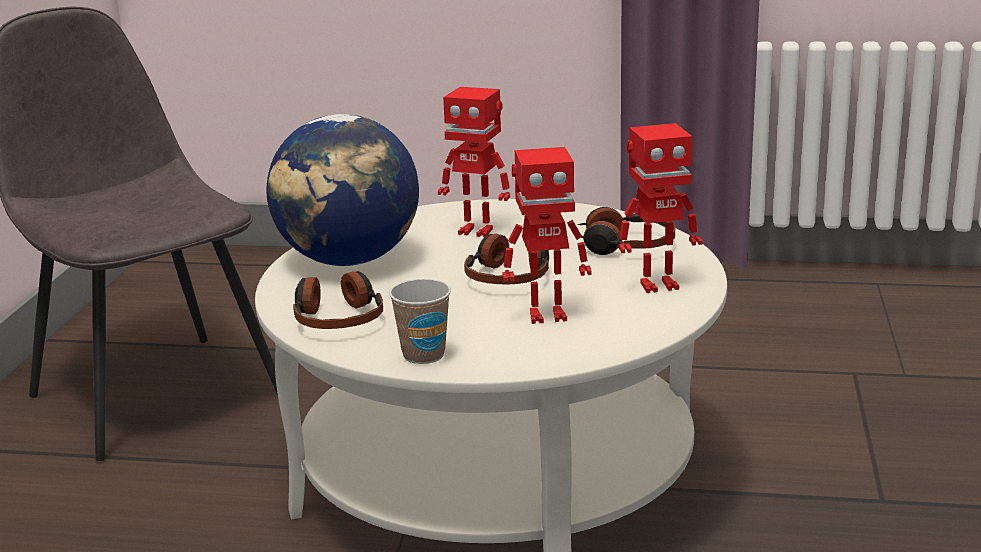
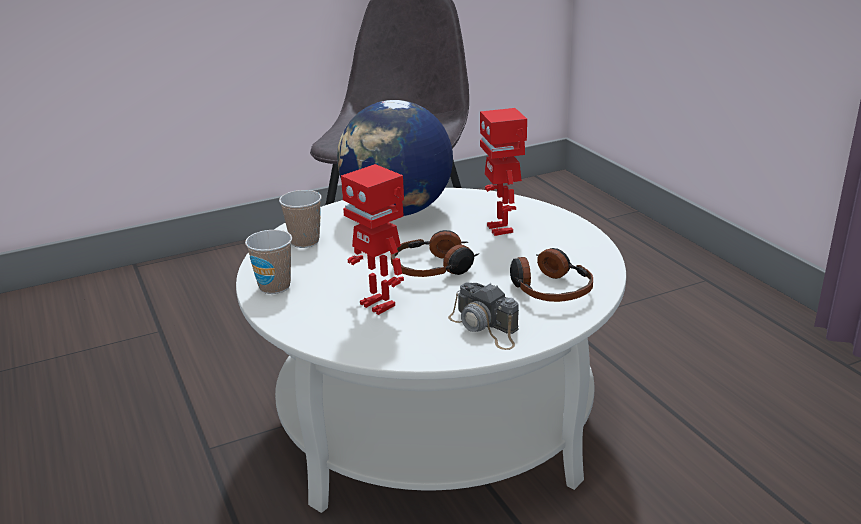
camera: 55 degrees right, 5 degrees up
(338, 318) = (305, 242): headphones -> cup
(657, 285) = (485, 327): toy robot -> camera

